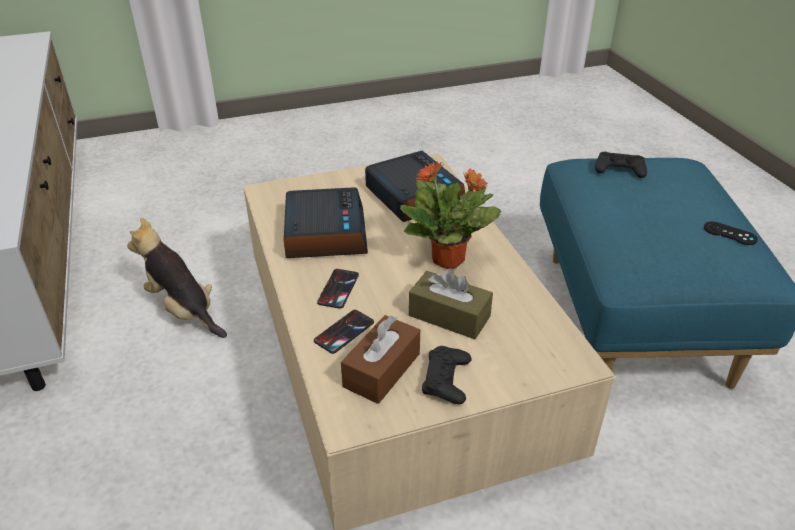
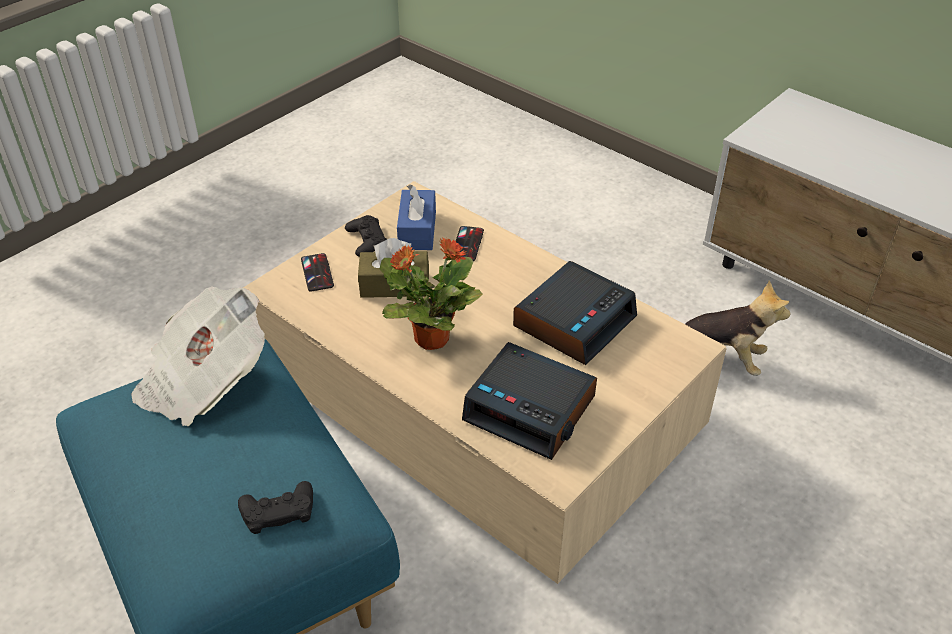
camera: 150 degrees right, 5 degrees up
(324, 233) = (574, 321): alarm clock -> alarm clock turned 105 degrees counterclockwise
(338, 289) = (505, 273): phone -> phone (317, 273)
(382, 370) = (417, 230): brown tissue box -> blue tissue box
(666, 253) = (203, 381): none -> newspaper
(729, 233) = (129, 439): black game controller -> none

